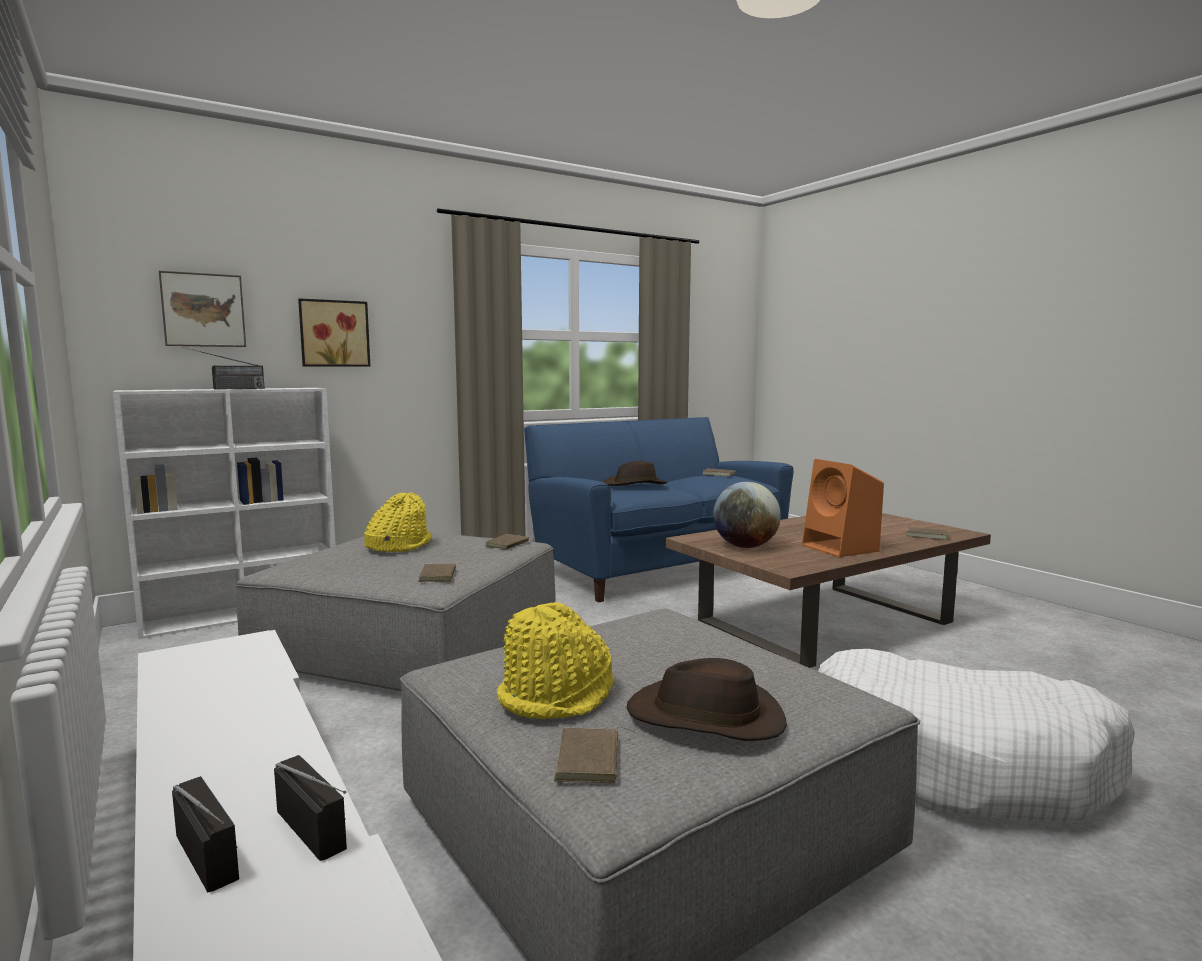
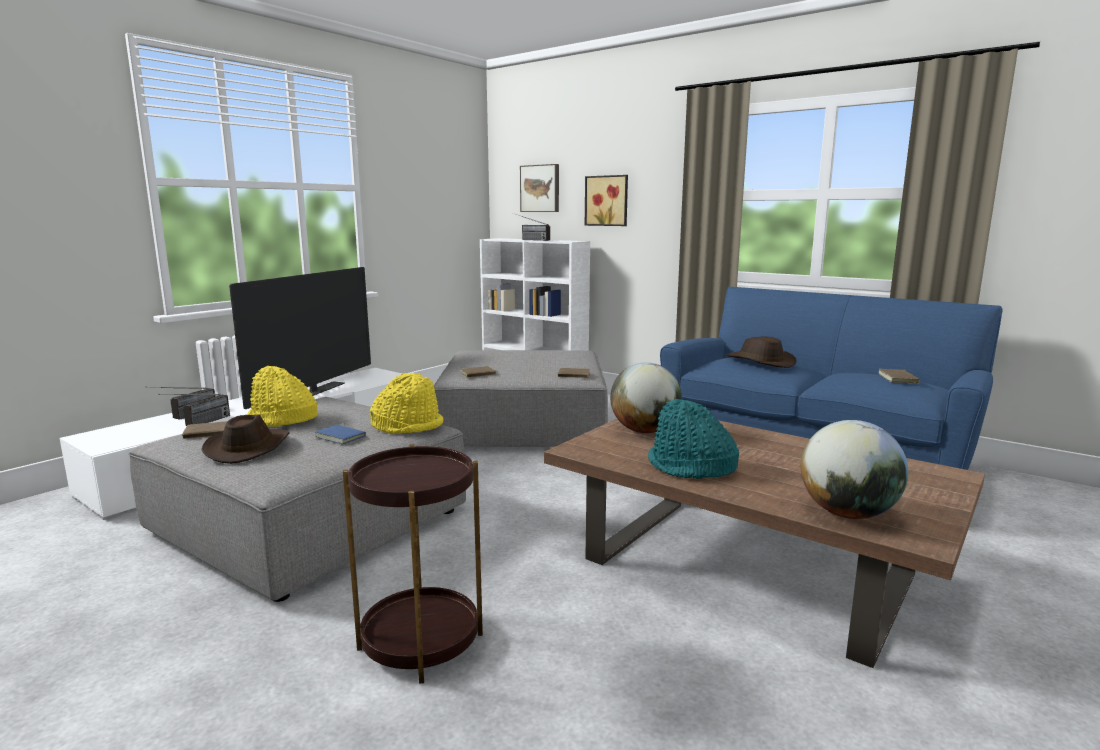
camera: 70 degrees right, 5 degrees up
(245, 710) = (314, 392): none -> television
(398, 546) = (540, 358): yellow hat -> yellow hat (408, 426)
(679, 658) = (341, 436): none -> blue book
(842, 548) = (690, 467): orange speaker -> turquoise hat
(927, 535) = (847, 514): brown book -> globe
(958, 762) = (420, 641): white dog bed -> brown side table

